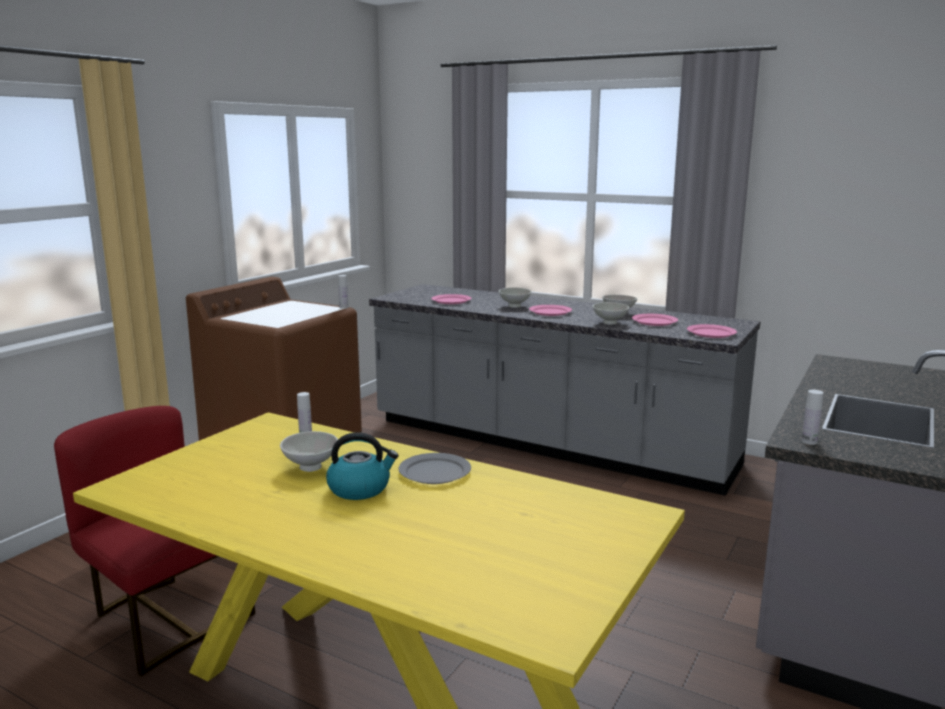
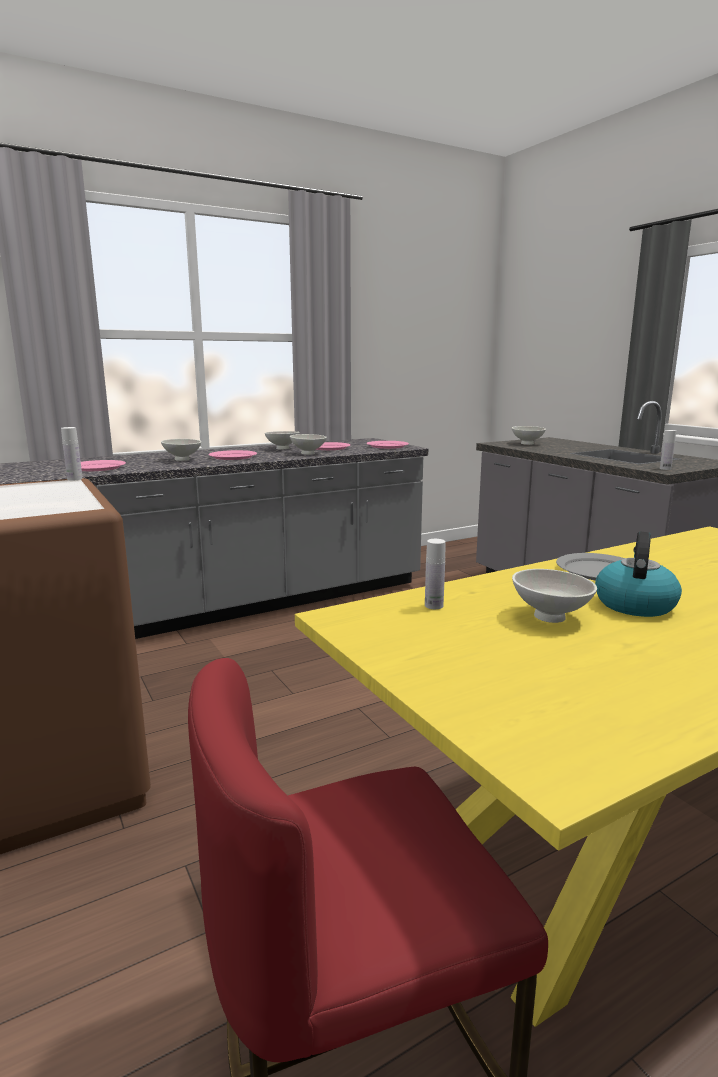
camera: 60 degrees left, 0 degrees up
(869, 371) = (528, 444): none -> white bowl

